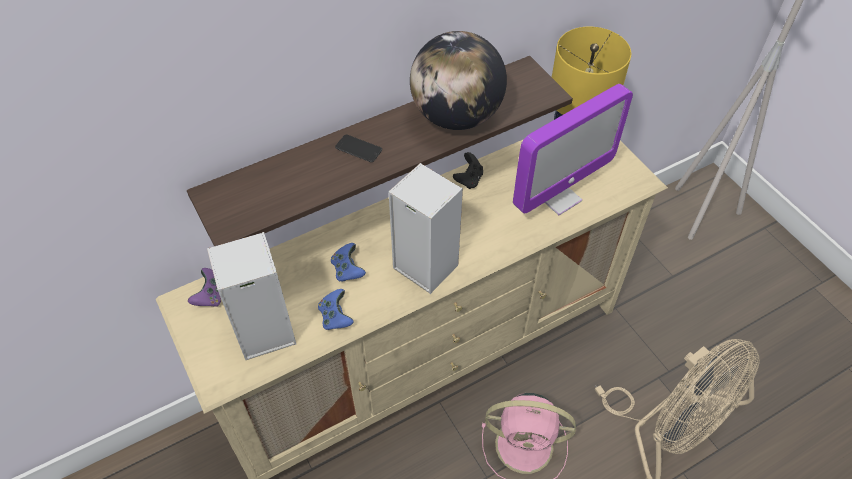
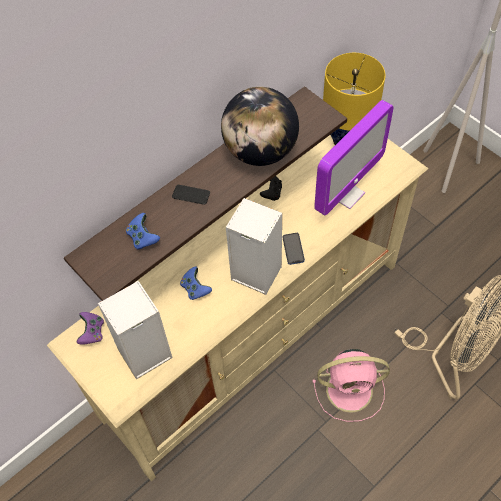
camera: 10 degrees left, 5 degrees up
(335, 317) = (197, 329): blue game controller -> blue game controller (143, 237)
(478, 248) = (293, 249): none -> phone

